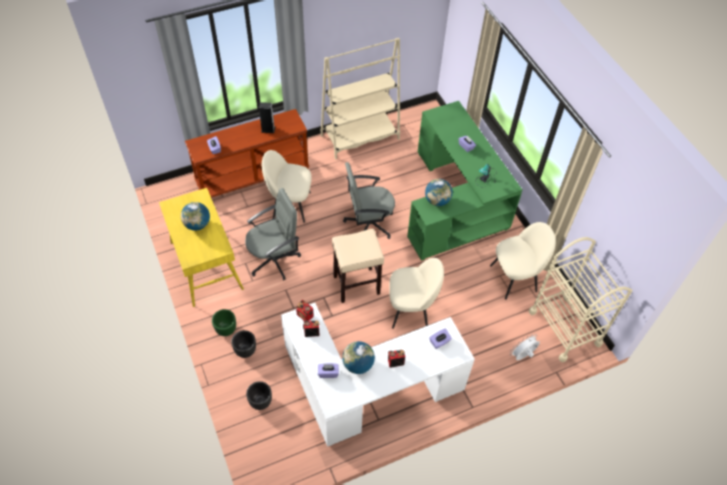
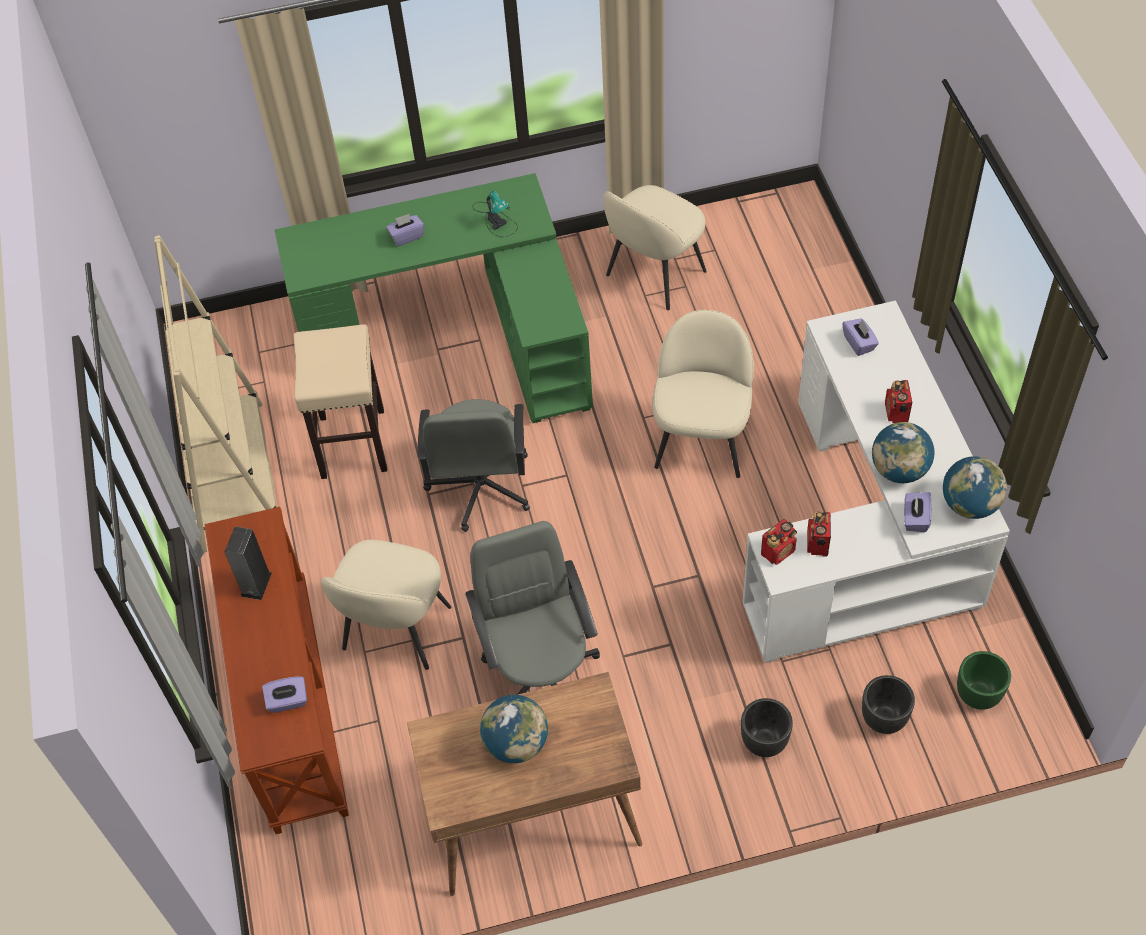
camera: 75 degrees left, 0 degrees up
(206, 265) = (532, 816): yellow desk -> brown desk
(226, 329) = (709, 778): green planter -> green planter (978, 695)
(357, 284) = (630, 524): beige stool -> beige stool (353, 442)
(437, 201) = (530, 306): globe -> globe (969, 504)
(515, 278) = (654, 275): beige chair -> beige chair turned 135 degrees counterclockwise
(522, 356) = (816, 294): white fan -> none
(564, 327) = (766, 227): beige cart -> none

